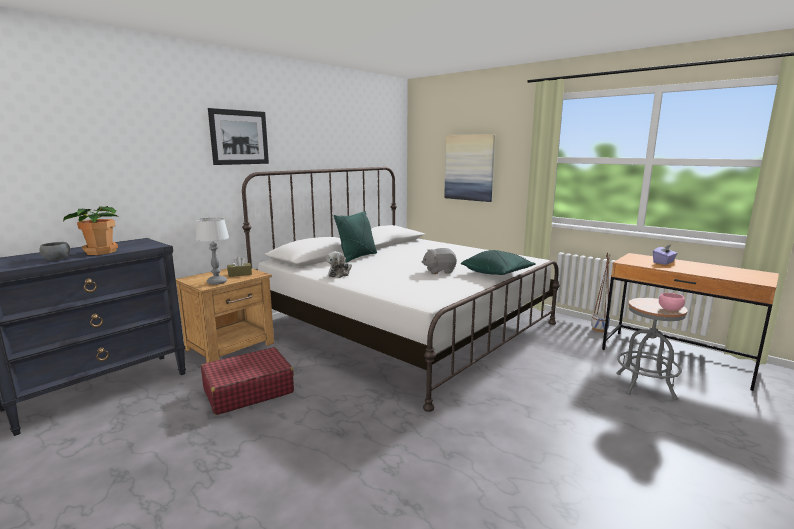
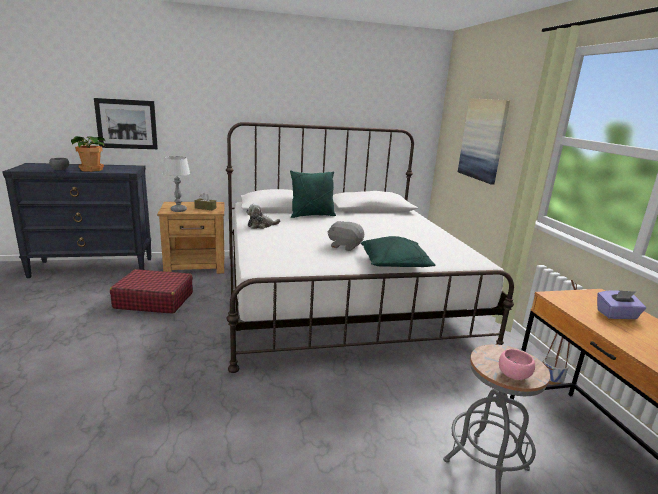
camera: 35 degrees right, 5 degrees up
(239, 137) = (232, 90): picture -> picture (126, 124)

